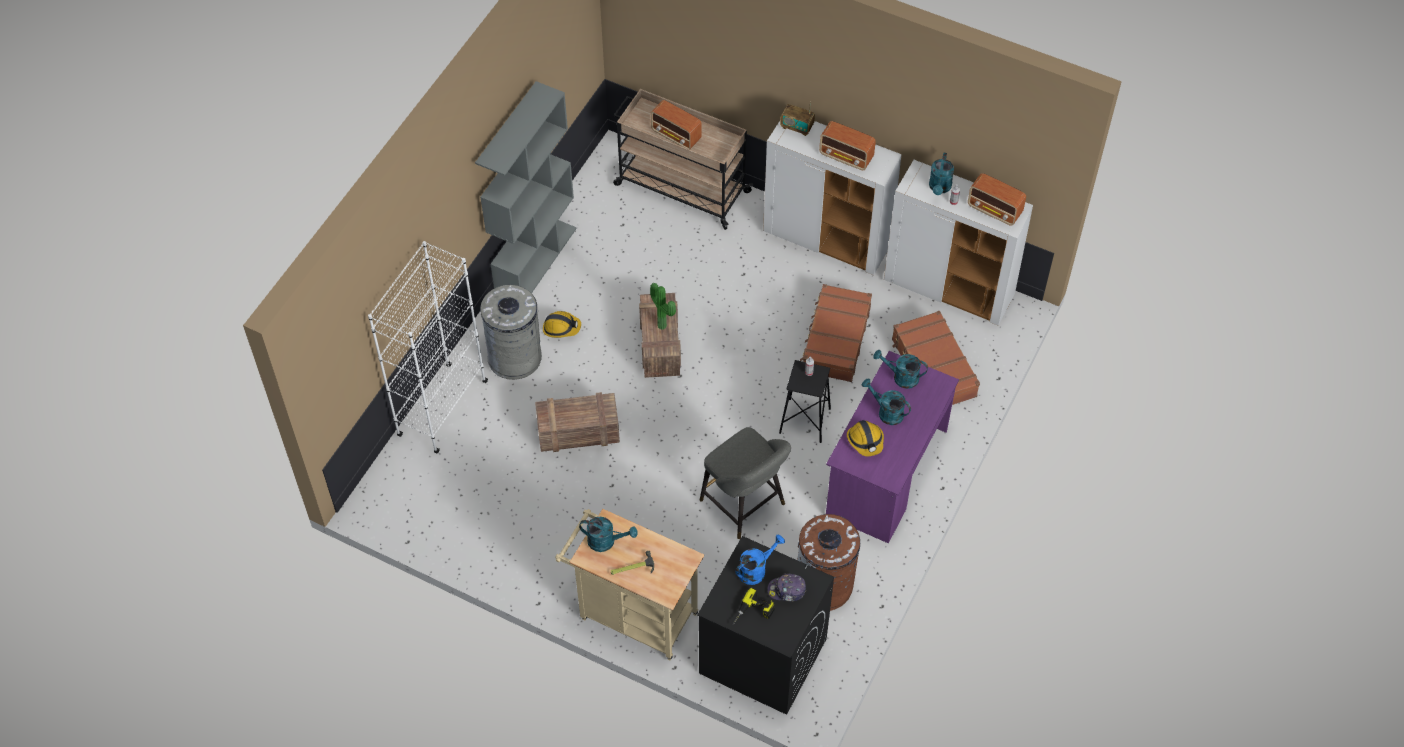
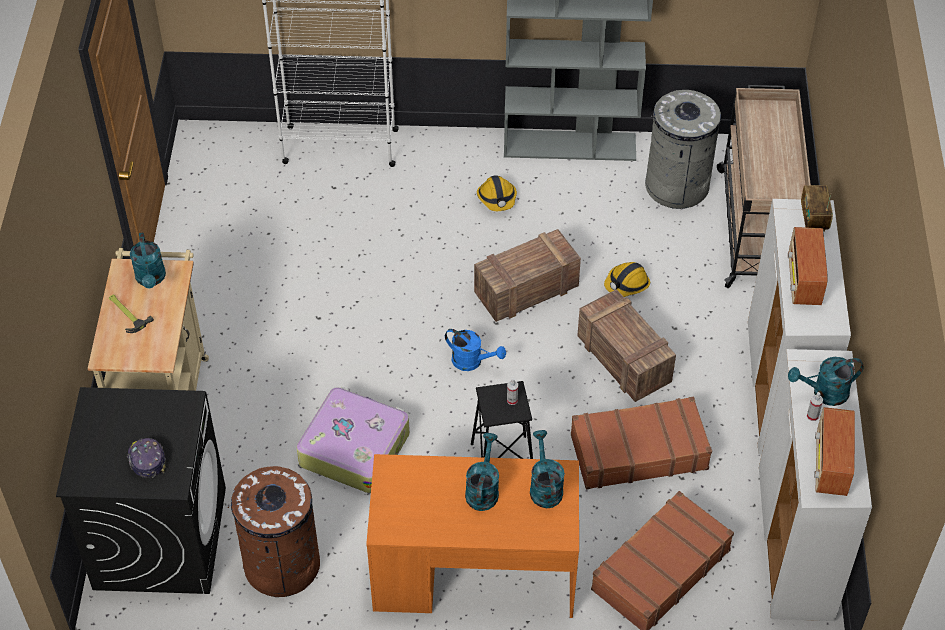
camera: 65 degrees right, 5 degrees down
(515, 357) = (436, 177): grey trash can -> grey trash can (677, 186)
(579, 432) = (372, 264): crate -> crate (625, 360)
(663, 325) = (529, 264): potted plant -> none
(676, 136) = (763, 150): radio -> none
(745, 505) = (354, 447): grey stool -> suitcase
(753, 614) = (101, 439): power drill -> none
(756, 569) = (163, 420): blue watering can -> blue watering can (472, 361)
(865, 441) = (428, 482): hard hat -> hard hat (627, 284)
(886, 473) = (474, 573): purple desk -> orange desk

